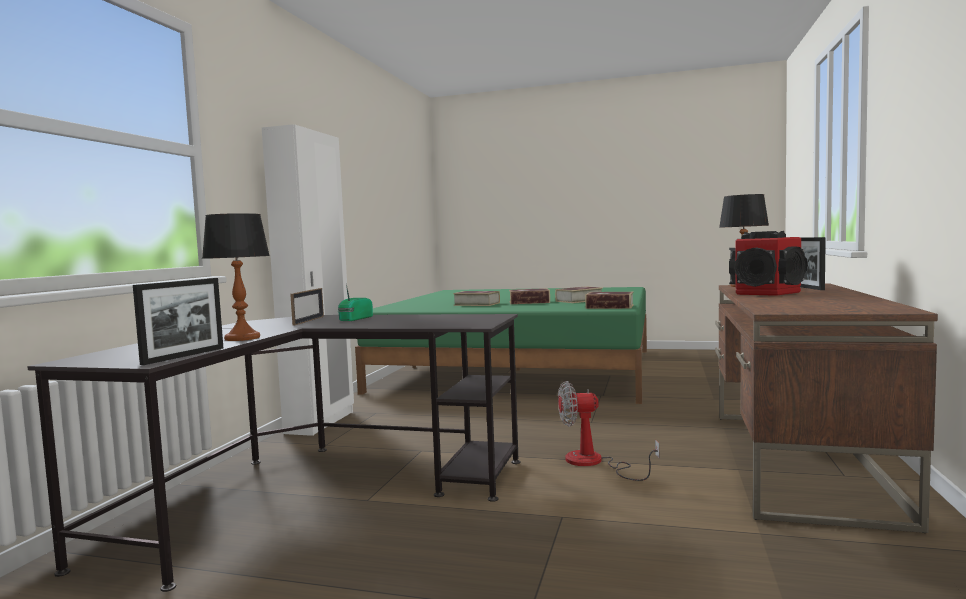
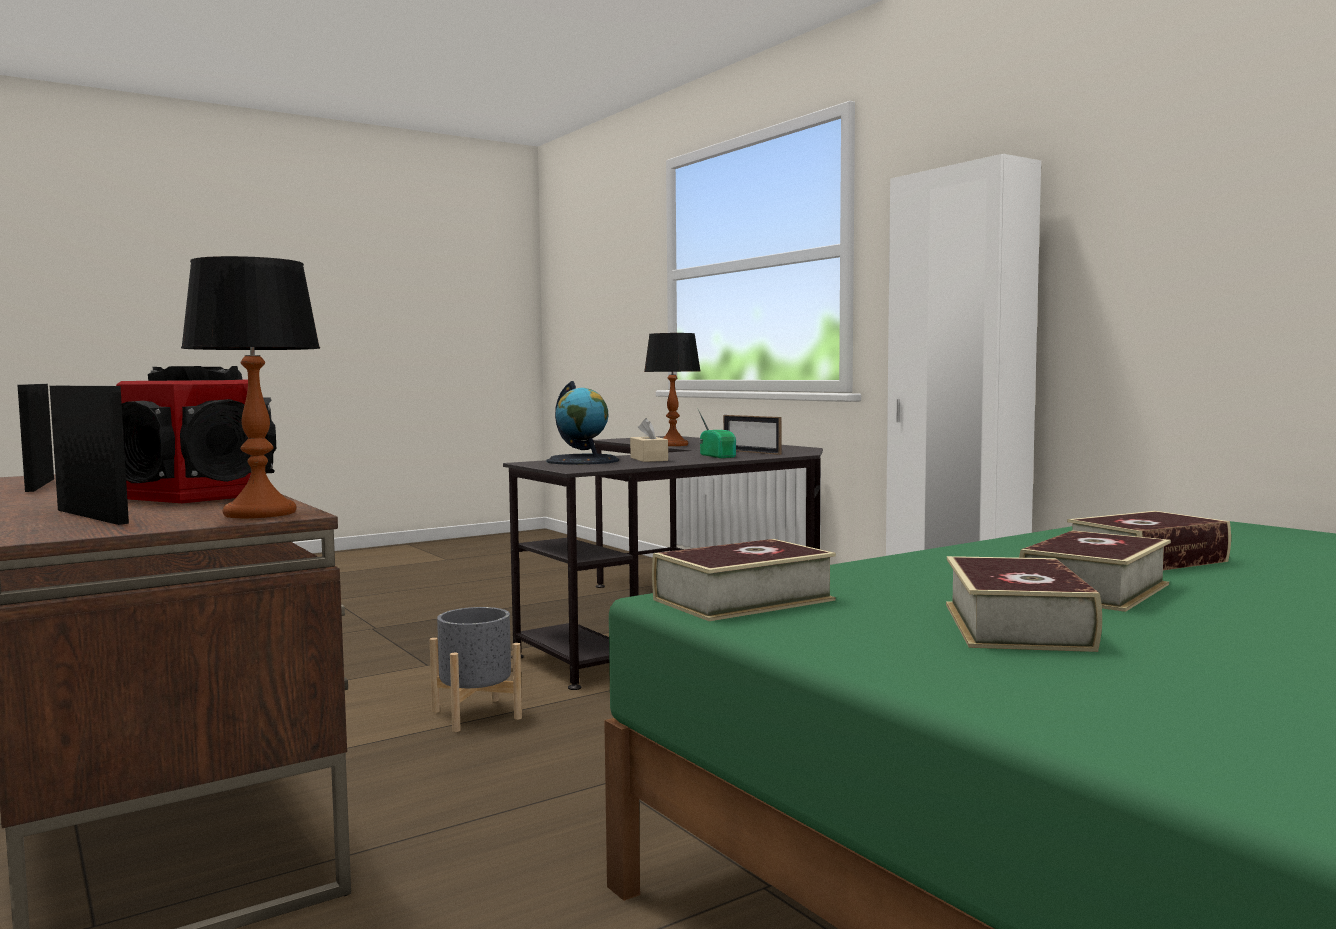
camera: 130 degrees right, 0 degrees up
(184, 356) = (619, 441): picture frame -> picture frame (40, 485)
(403, 320) = (649, 459): none -> beige tissue box
(443, 323) = (583, 461): none -> globe
(594, 463) = (476, 715): fan -> grey planter

